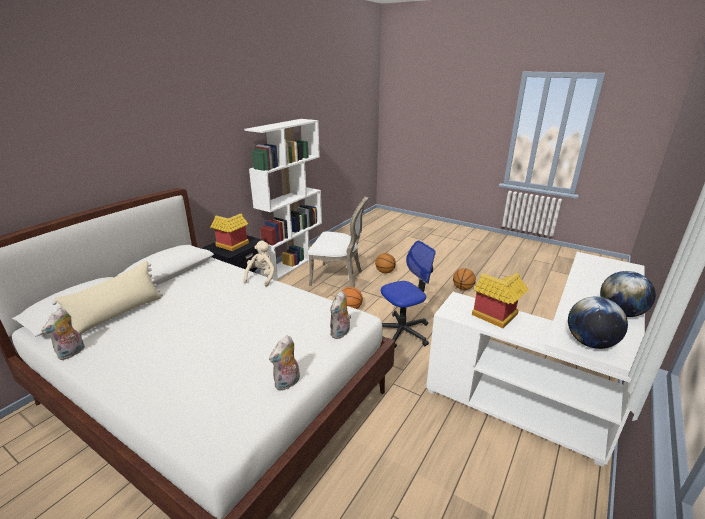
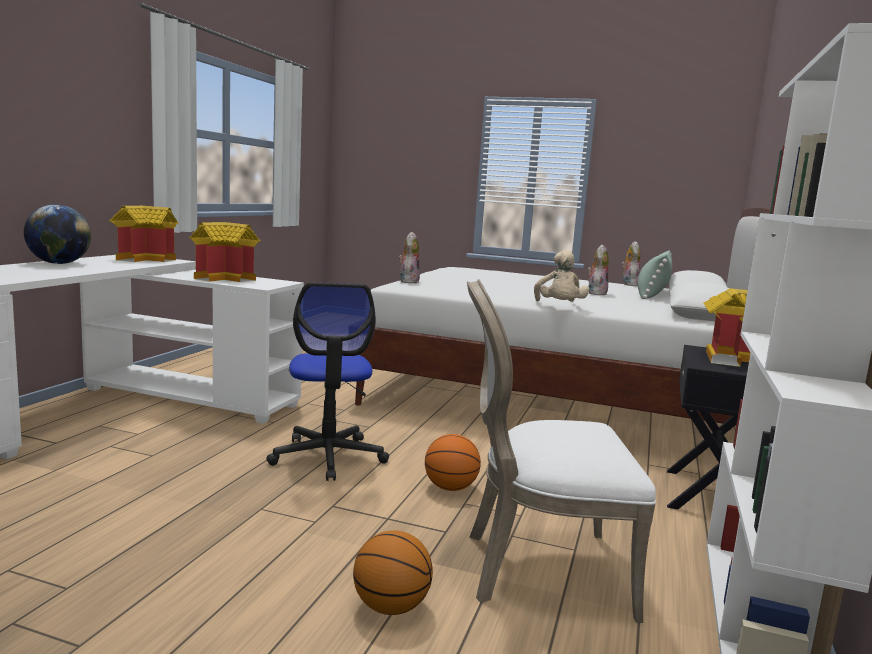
camera: 165 degrees right, 15 degrees down
(118, 314) = (652, 294): beige pillow -> green pillow
(287, 383) = (434, 273): plush toy -> plush toy (596, 293)
(403, 331) = (328, 457): office chair -> office chair turned 60 degrees counterclockwise
(462, 288) = (121, 560): basketball -> none
(590, 343) = (147, 259): globe -> toy house

